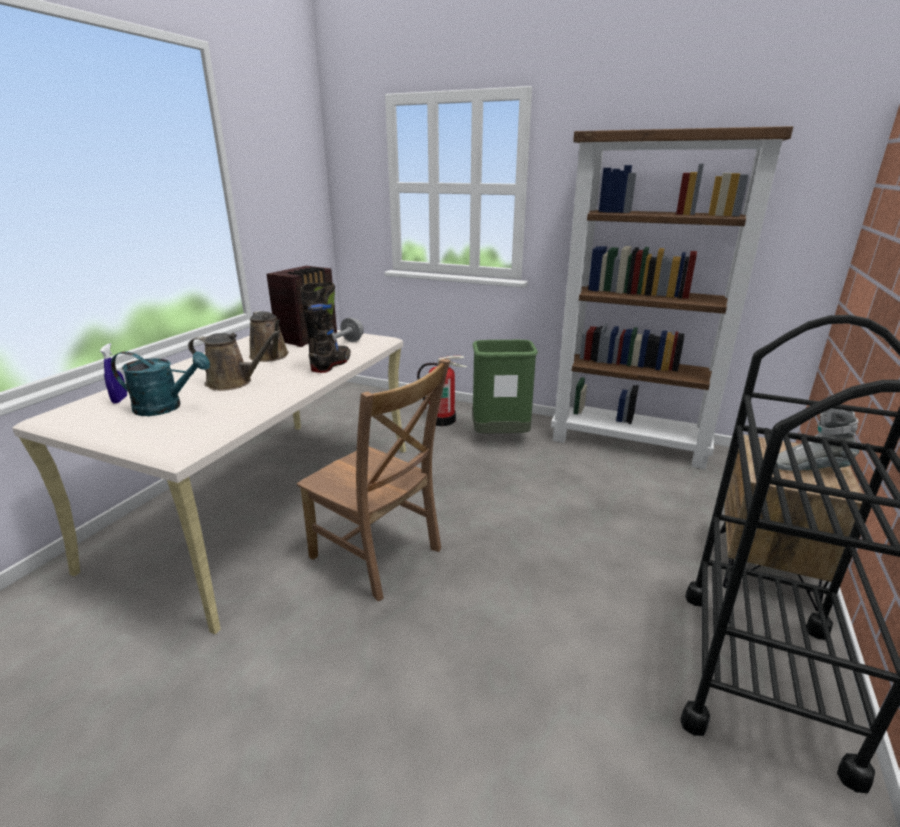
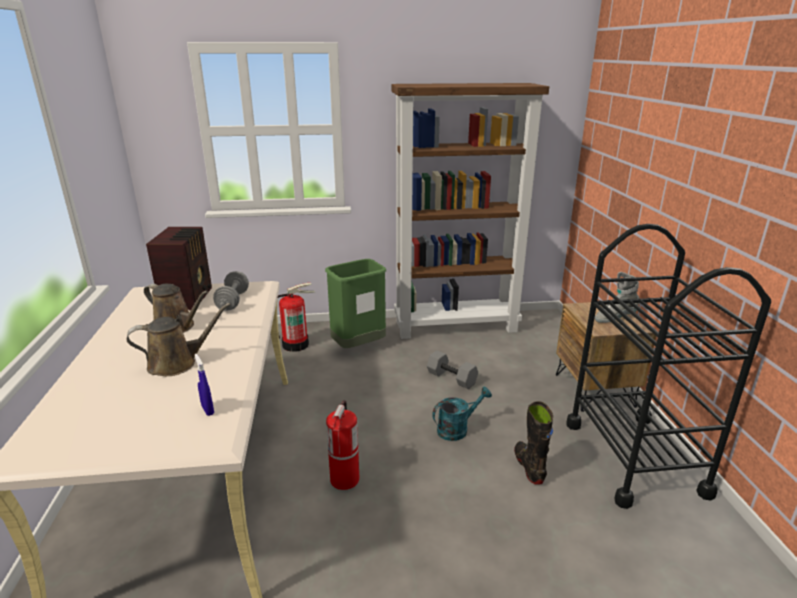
camera: 30 degrees left, 0 degrees up
(120, 399) = (75, 415): blue spray bottle -> blue spray bottle (207, 410)
(166, 407) = (143, 407): turquoise watering can -> turquoise watering can (457, 429)
(331, 365) = (251, 322): black boot -> black boot (529, 467)
(379, 556) = (344, 480): brown chair -> fire extinguisher
(578, 495) = (452, 378): none -> grey dumbbell

